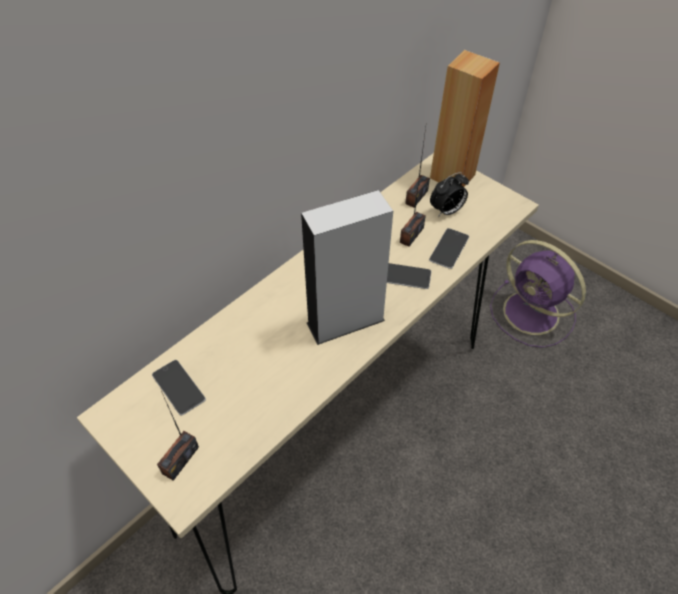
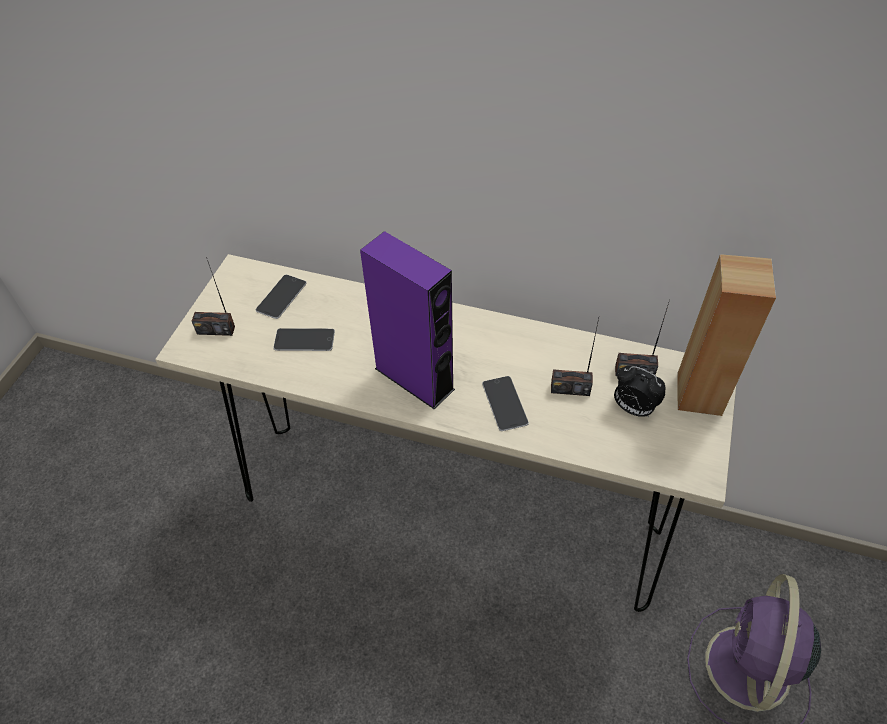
camera: 65 degrees right, 0 degrees up
(345, 321) = (414, 379): grey speaker -> purple speaker
(449, 248) = (574, 430): phone -> phone (304, 340)

